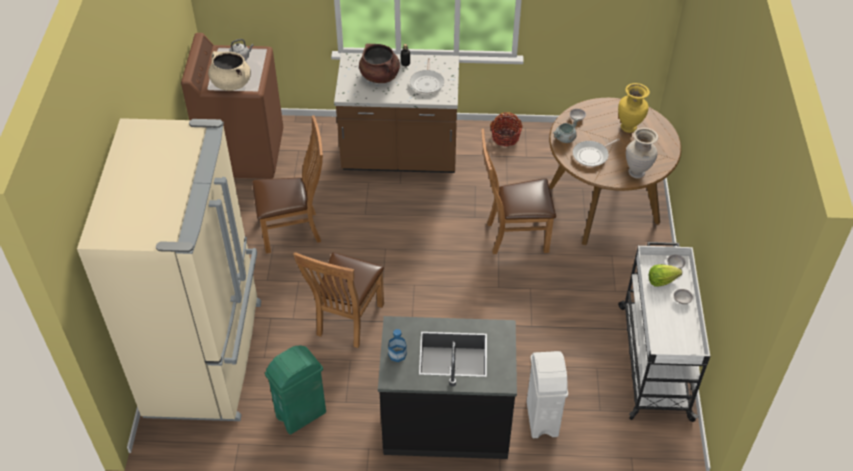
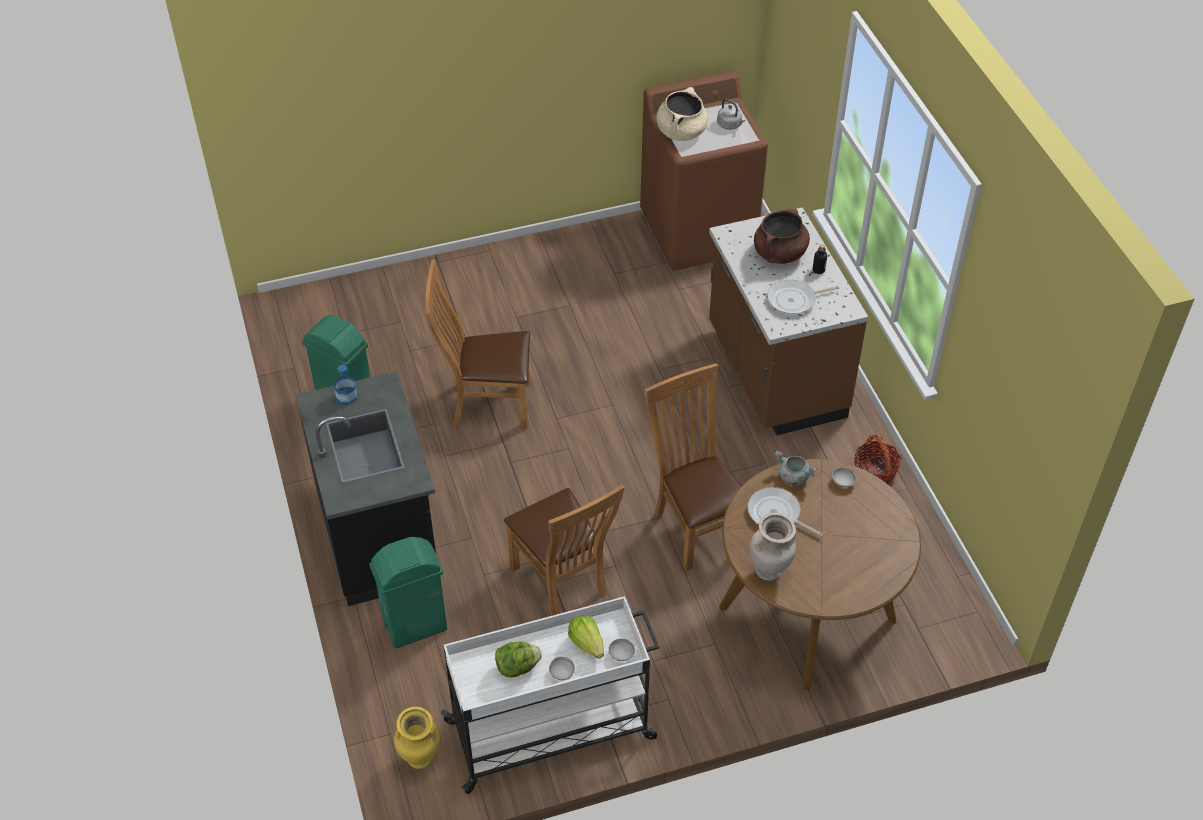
camera: 70 degrees right, 0 degrees up
(207, 357) = (392, 306): beige fridge -> none
(295, 230) = (601, 316): brown chair -> brown chair (563, 583)
(542, 418) = (416, 627): white trash can -> green trash can
(629, 127) = (857, 545): yellow vase -> yellow vase (420, 759)
(671, 323) = (517, 667): none -> lettuce

